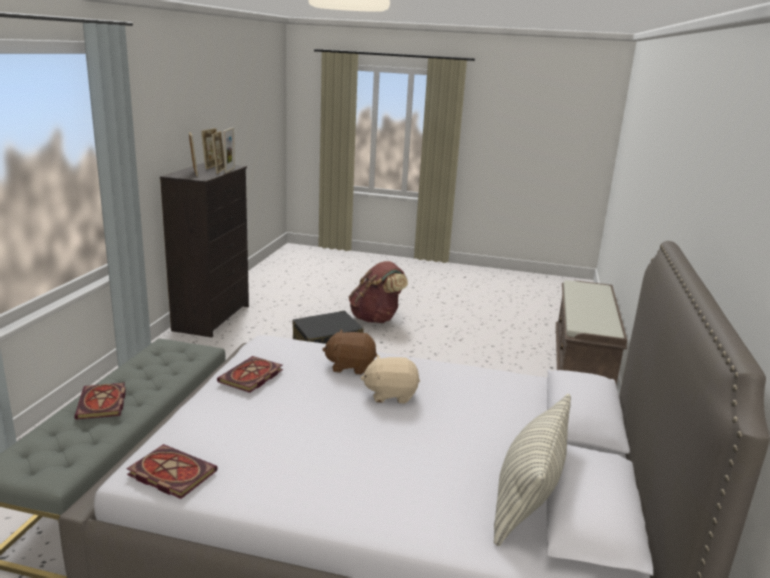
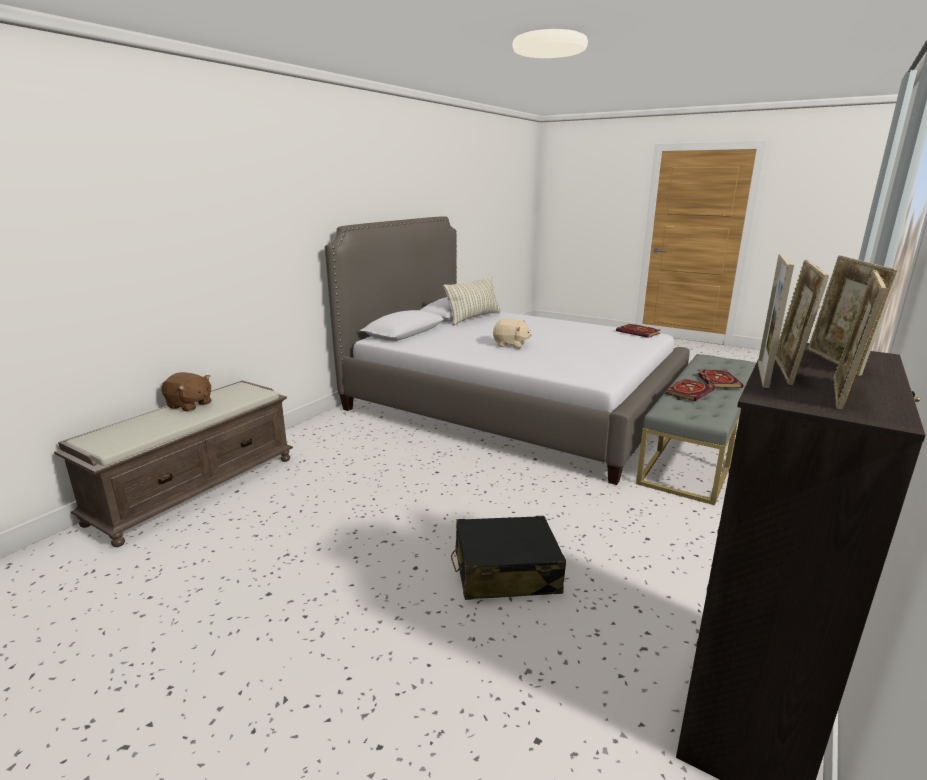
camera: 160 degrees left, 0 degrees up
(251, 377) = (608, 357): book -> book (689, 391)
(350, 366) = (531, 359): brown plush toy -> brown plush toy (189, 405)
(376, 319) = (380, 639): brown backpack -> none

